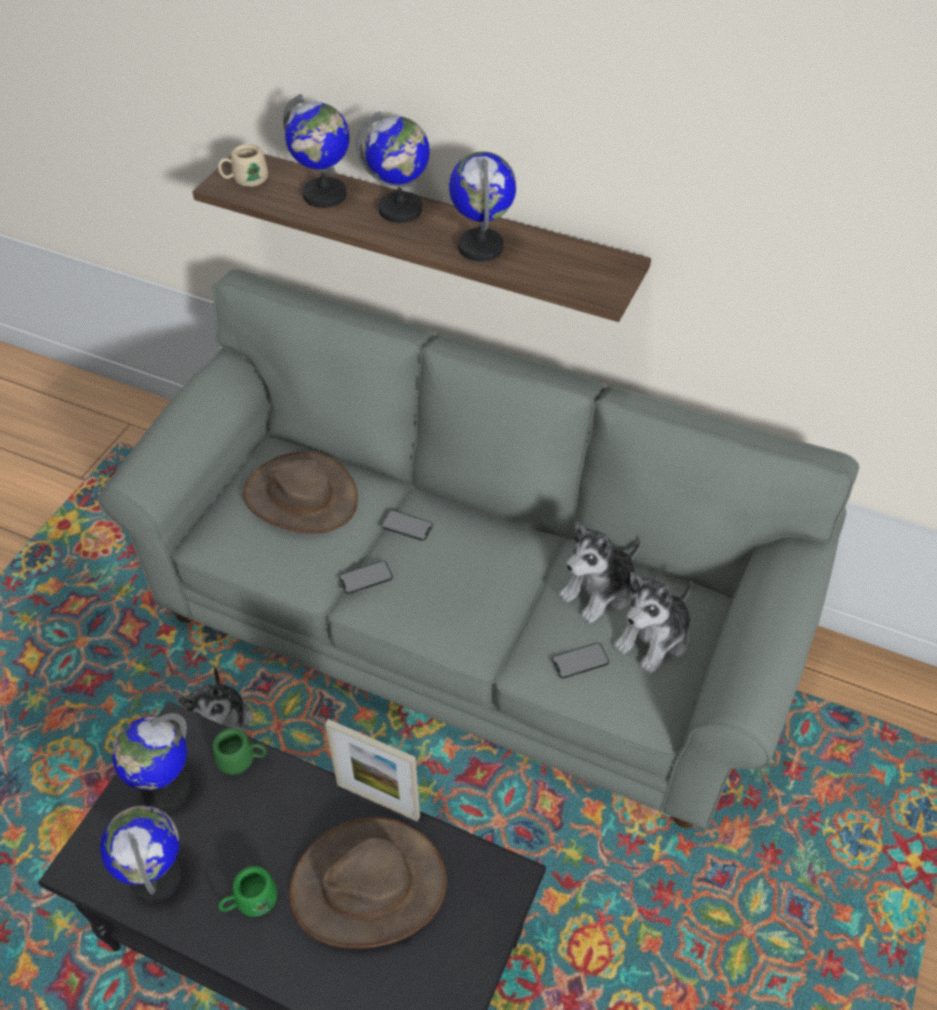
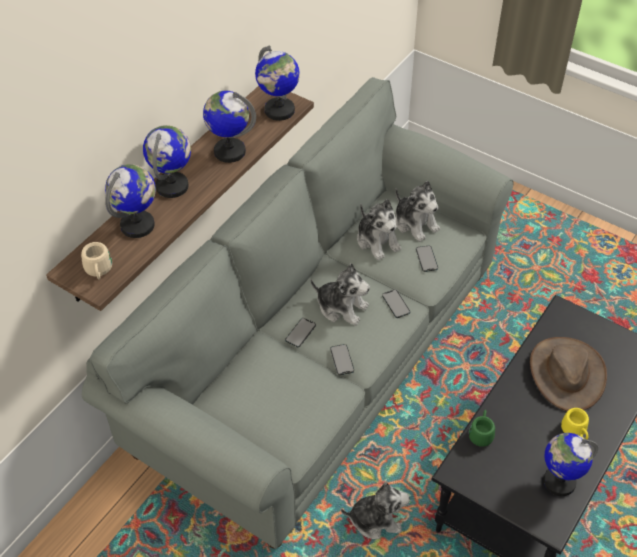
camera: 80 degrees left, 0 degrees up
(166, 788) = (499, 476): globe -> globe (279, 111)
(250, 901) = (575, 432): green mug -> yellow mug
(301, 496) = (262, 390): brown hat -> none
(378, 800) = (513, 364): picture frame -> none
(461, 566) = (341, 307): none -> plush toy
(482, 632) = (396, 304): none -> phone

